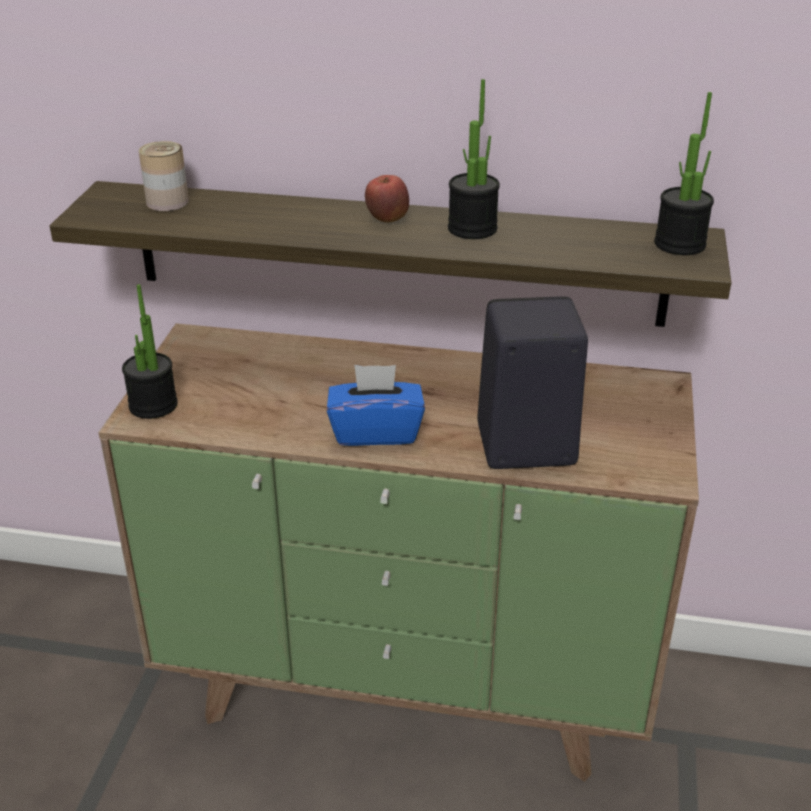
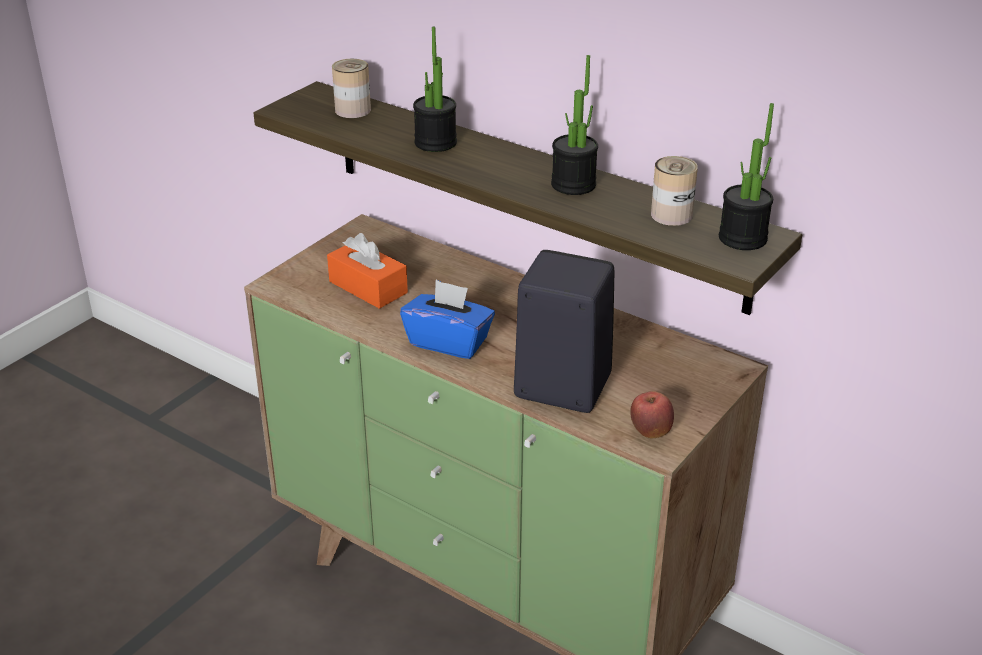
camera: 25 degrees right, 0 degrees up
(153, 405) = (297, 276): potted plant -> potted plant (435, 142)
(243, 397) = (368, 287): none -> orange tissue box
(387, 219) = (510, 161): apple -> apple (650, 432)
(594, 237) = (671, 215): none -> can

